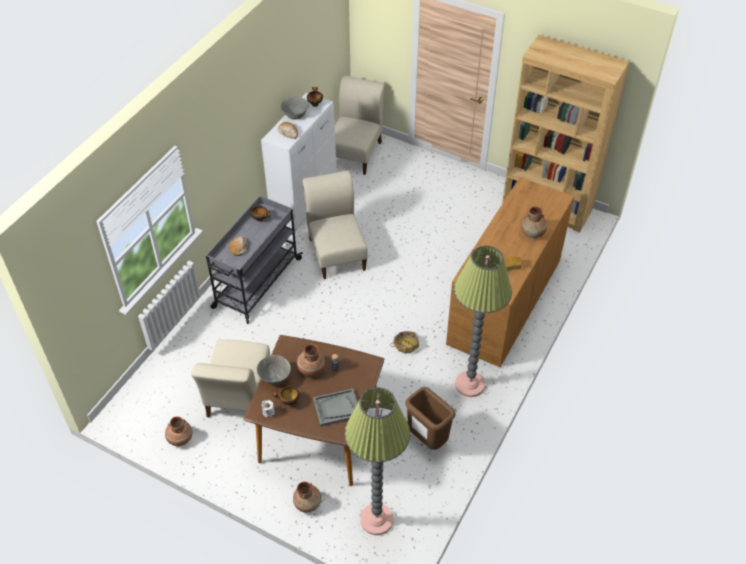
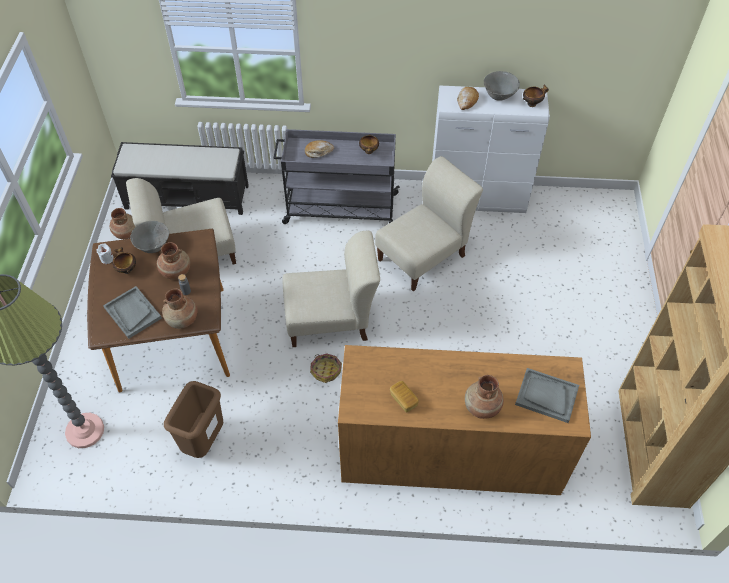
camera: 65 degrees right, 5 degrees up
(169, 380) = (188, 197): none -> black bench
(307, 503) = (86, 362): brown vase -> brown vase (182, 320)
(356, 152) = (588, 212): beige chair -> beige chair (331, 320)
(470, 384) = (300, 457): floor lamp -> none
(539, 202) = (546, 396): none -> grey tray

